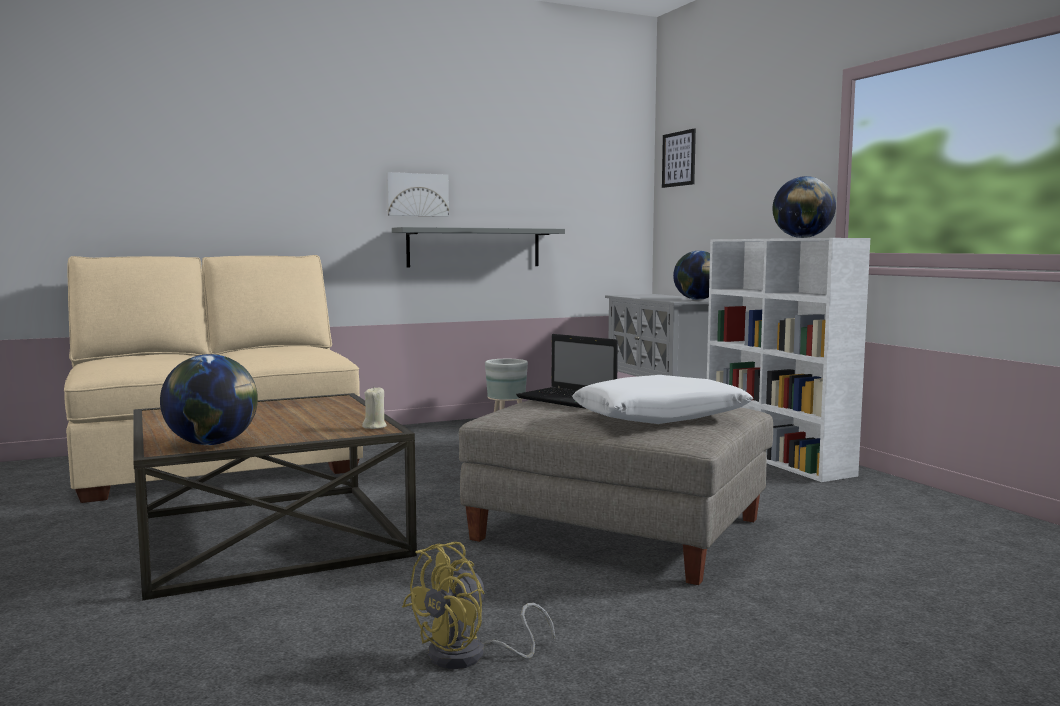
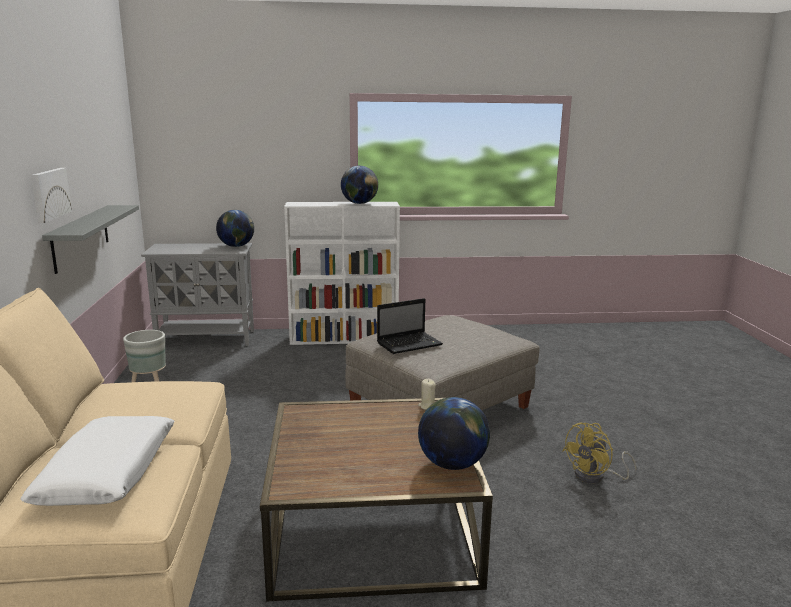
camera: 70 degrees left, 10 degrees up
(470, 656) = (595, 476): yellow fan -> yellow fan turned 75 degrees clockwise
(660, 417) = (474, 334): white pillow -> white pillow (108, 473)
(679, 159) = (172, 132): picture -> none

